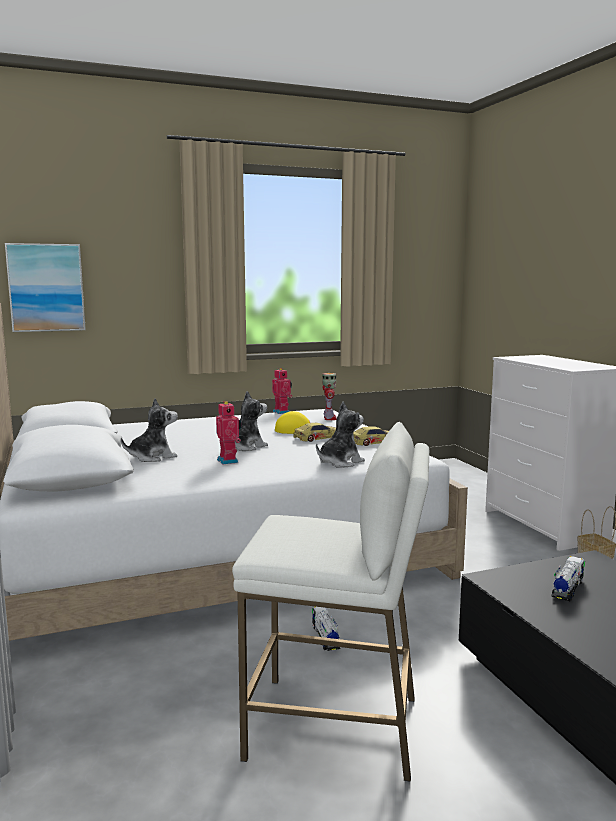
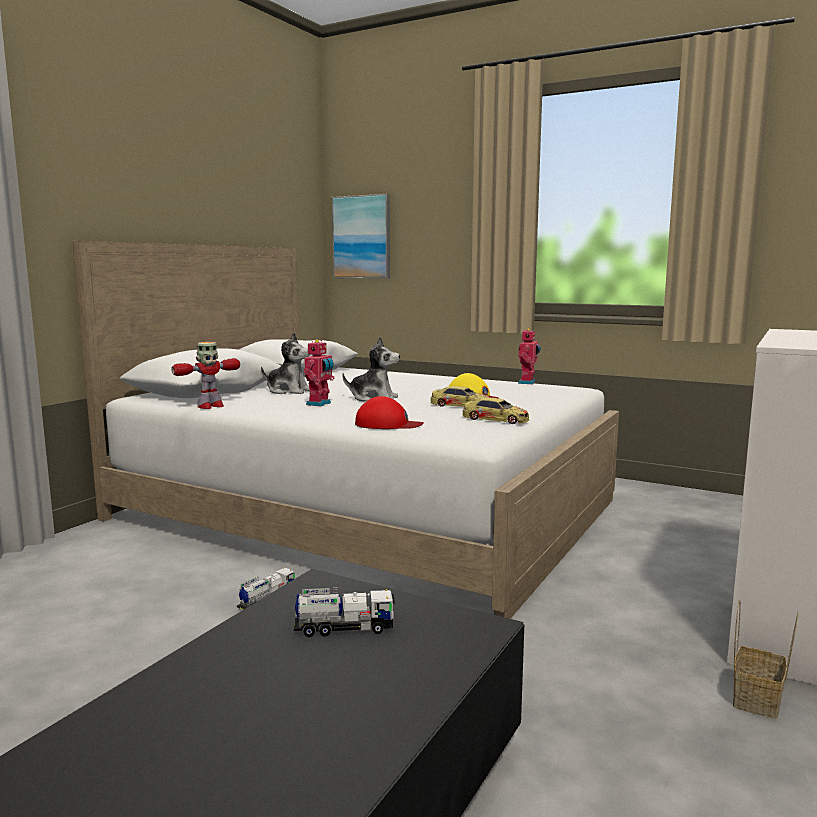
camera: 50 degrees right, 0 degrees up
(329, 418) = (548, 395): toy robot -> toy robot (210, 406)
(335, 727) = (114, 654): white stool -> none
(339, 462) = (387, 424): plush toy -> red cap

